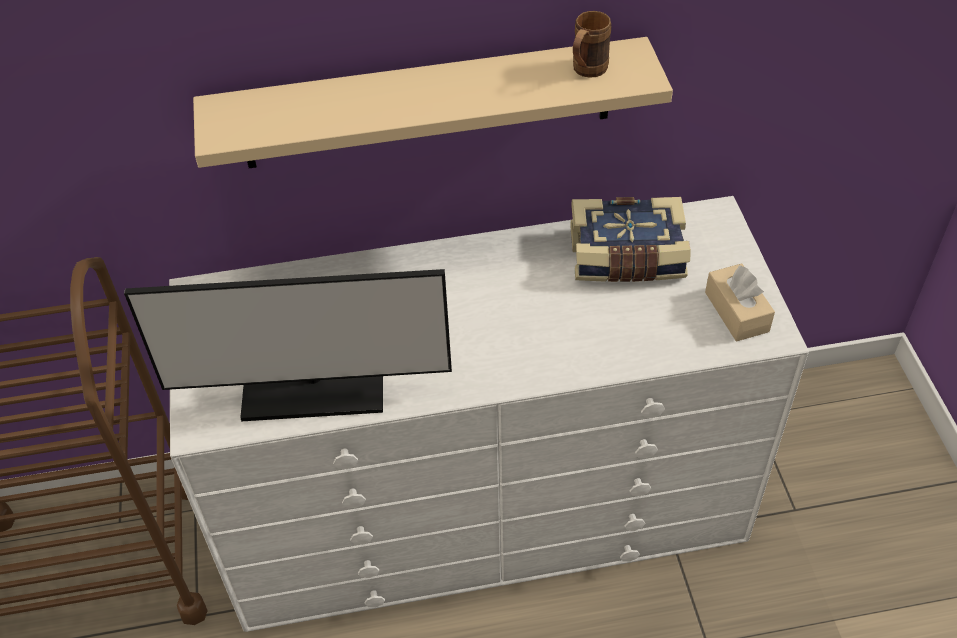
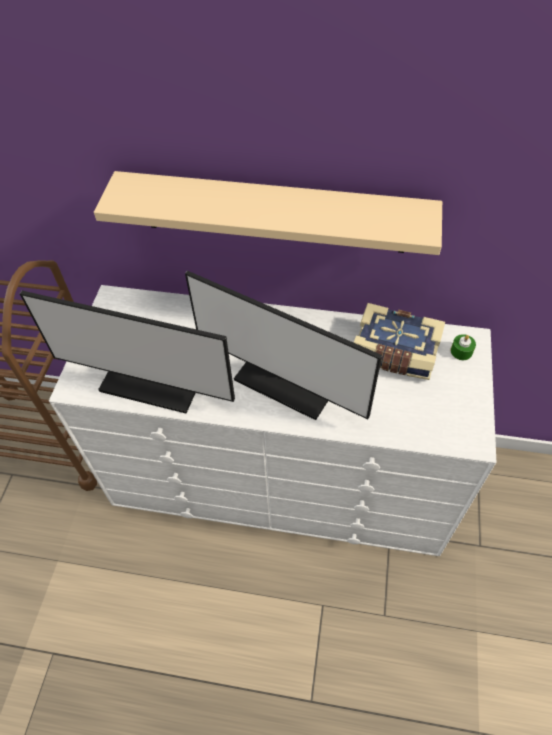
camera: 20 degrees right, 5 degrees up
(501, 335) = (285, 384): none -> monitor
(586, 72) = (383, 217): brown mug -> none
(710, 232) = (461, 351): none -> green candle
(736, 312) = (455, 416): beige tissue box -> none

